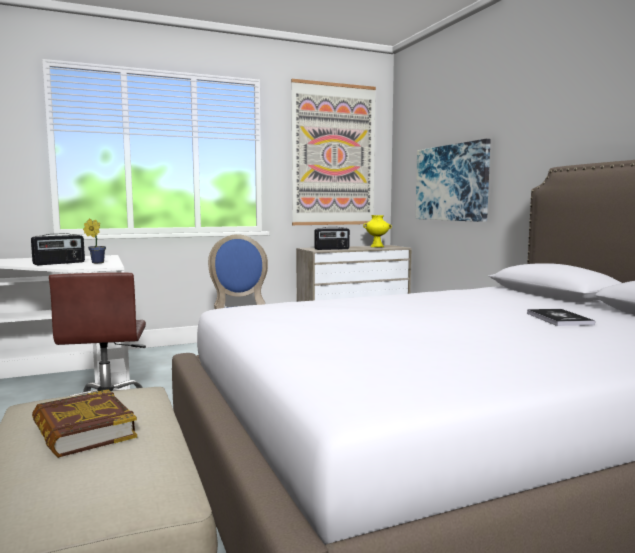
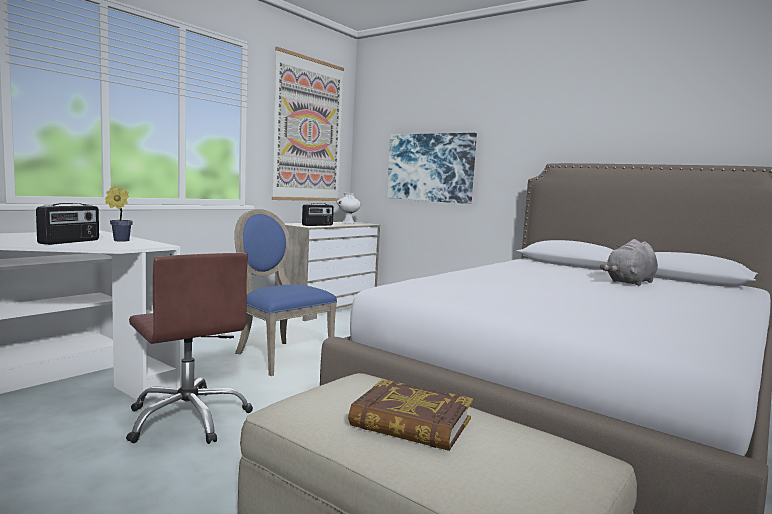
camera: 30 degrees left, 0 degrees up
(377, 246) = (348, 223): yellow vase -> white vase
(559, 319) = (630, 282): book -> grey plush toy

